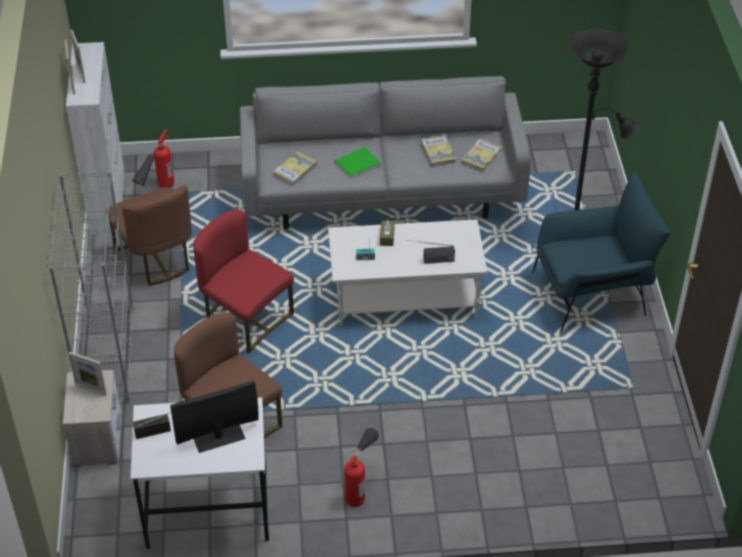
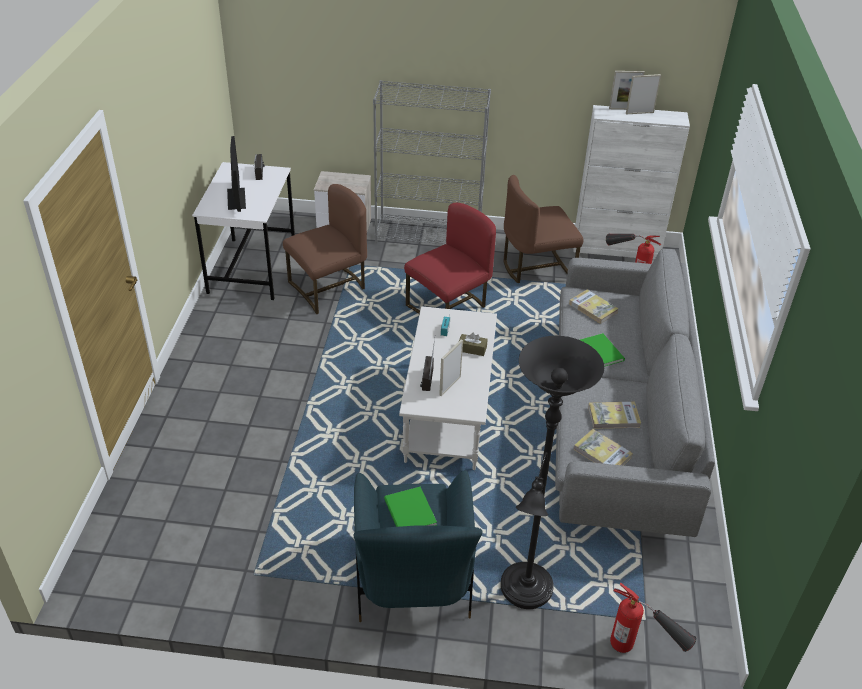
camera: 100 degrees right, 5 degrees down
(91, 389) = (348, 183): picture frame -> picture frame (450, 386)
(361, 484) = (233, 348): fire extinguisher -> fire extinguisher (642, 653)
(586, 254) = (409, 513): none -> green book

